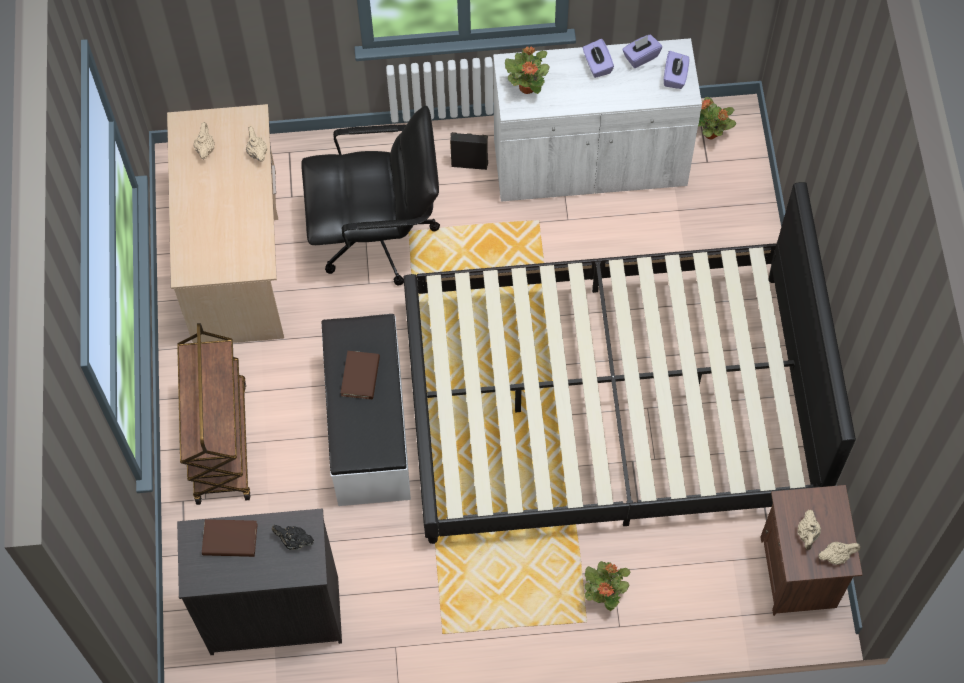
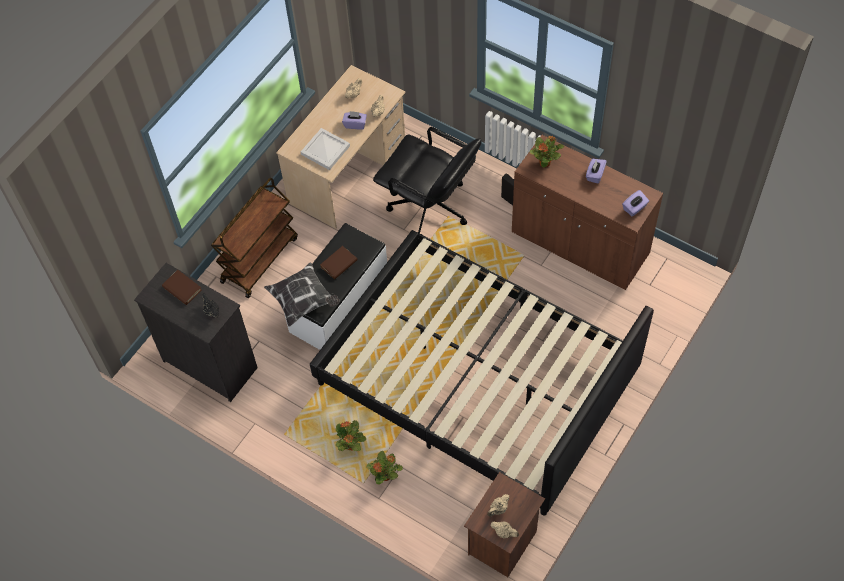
camera: 40 degrees right, 5 degrees down
(232, 242) = (325, 149): none -> white tray
(357, 452) = (303, 301): none -> pillow
(590, 164) = (580, 243): white cabinet -> brown cabinet
(641, 56) = (624, 185): purple tissue box -> purple tissue box (355, 124)
(711, 133) = (666, 271): potted plant -> potted plant (351, 446)

